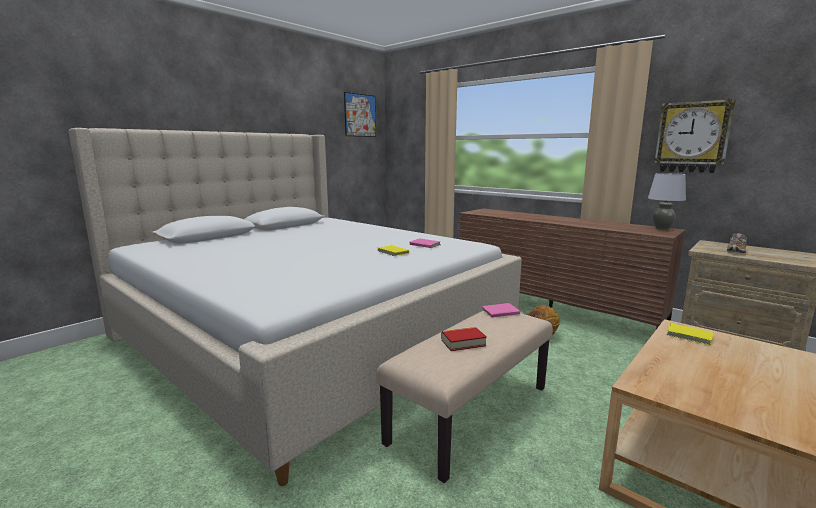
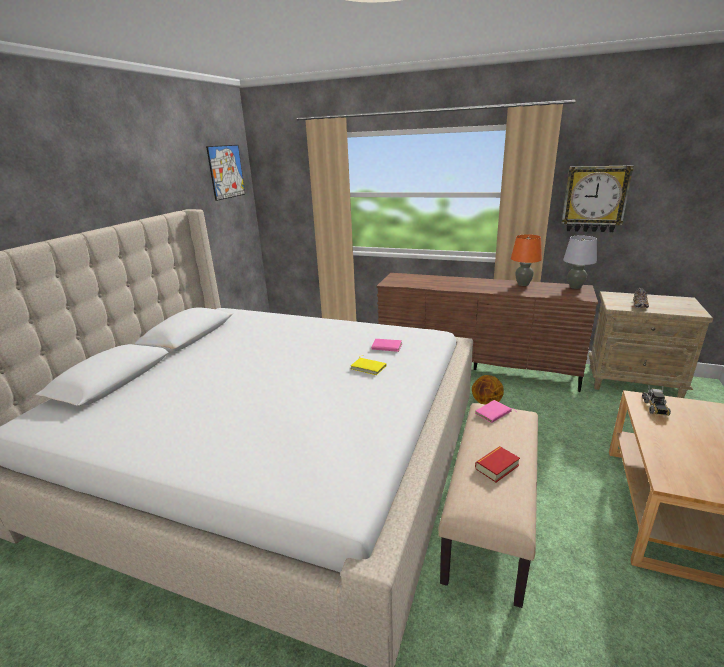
camera: 20 degrees left, 10 degrees up
(605, 223) = (523, 284): none -> orange table lamp
(689, 335) = (655, 407): yellow book -> toy truck

